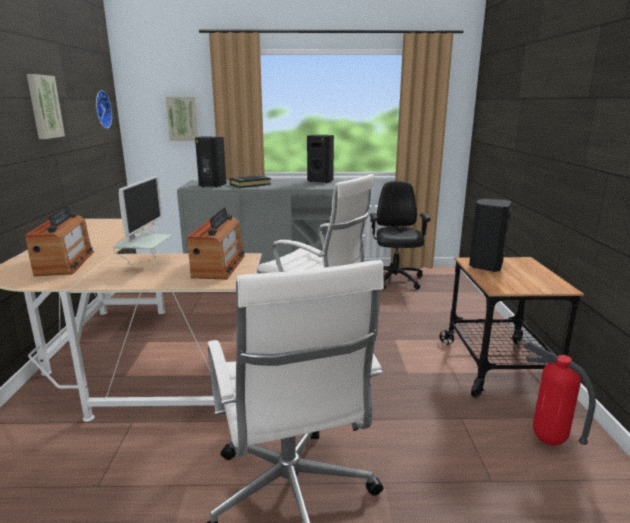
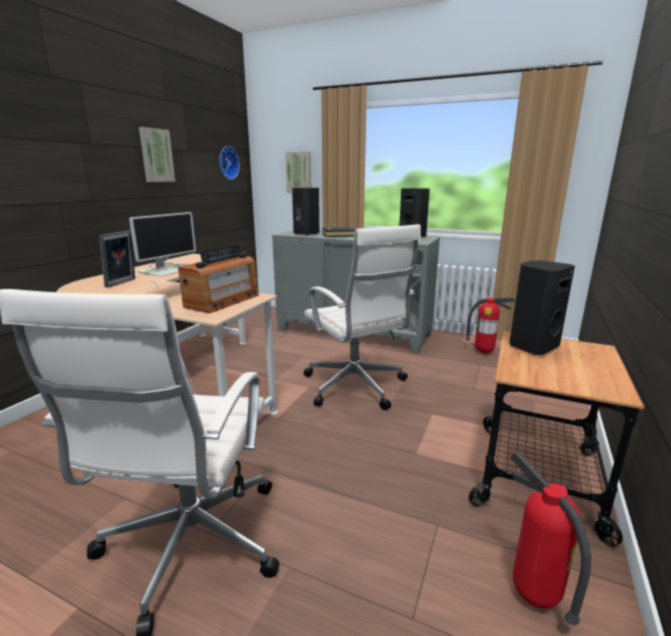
camera: 25 degrees right, 0 degrees up
(65, 263) = (122, 283): radio -> picture frame
(394, 280) = (484, 352): black office chair -> fire extinguisher

